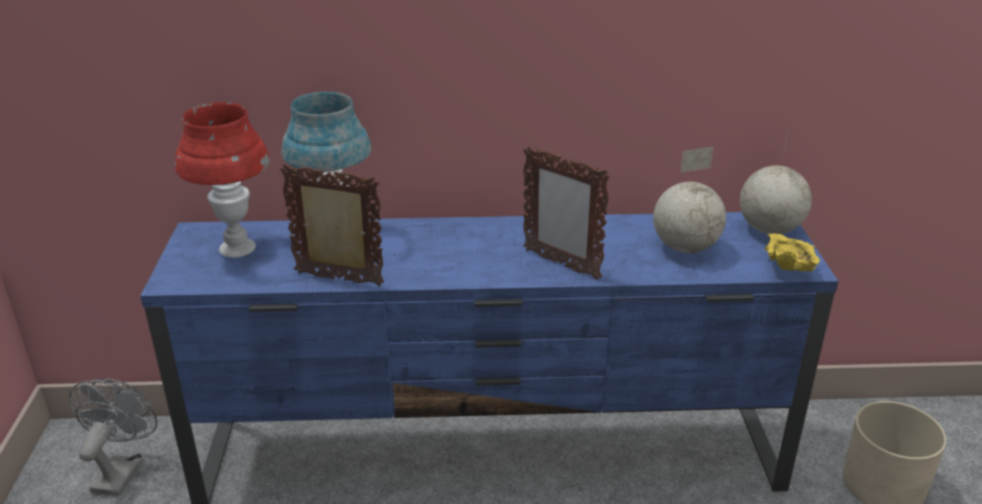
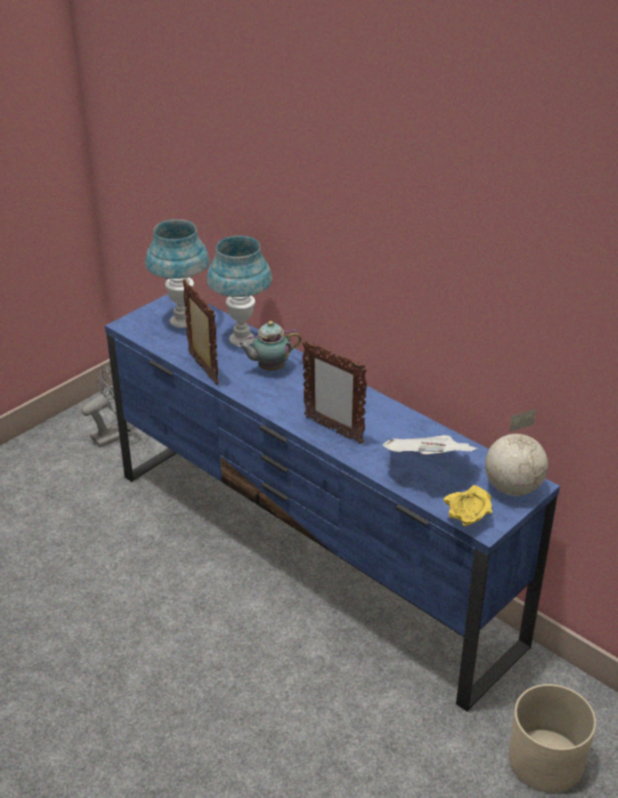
camera: 45 degrees right, 5 degrees up
(237, 249) = (182, 321): red table lamp -> blue table lamp
(408, 245) = (269, 368): none -> teapot
(561, 264) = (333, 430): picture frame -> picture frame turned 45 degrees counterclockwise
(684, 248) = (428, 465): globe -> newspaper

